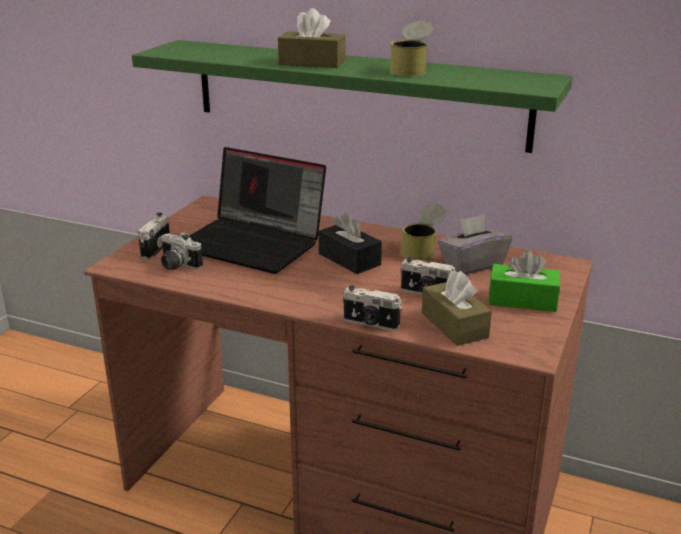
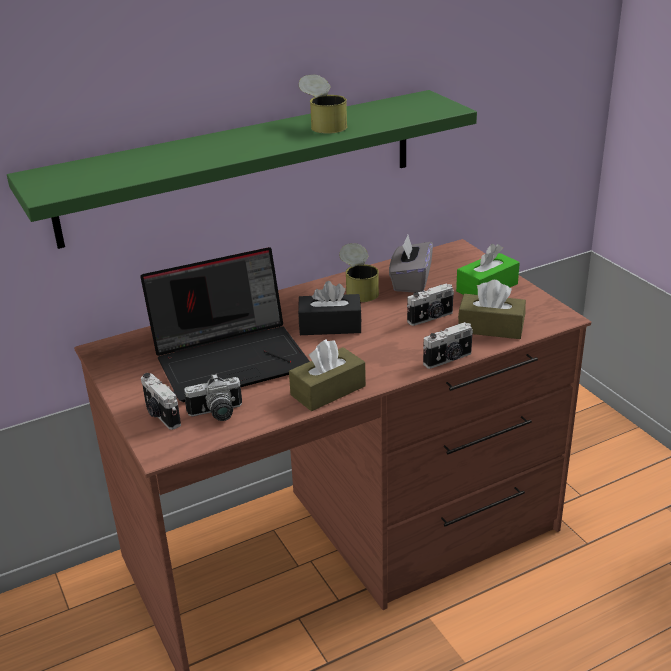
camera: 50 degrees left, 5 degrees up
(312, 62) = (231, 147): brown tissue box -> brown tissue box (328, 390)

